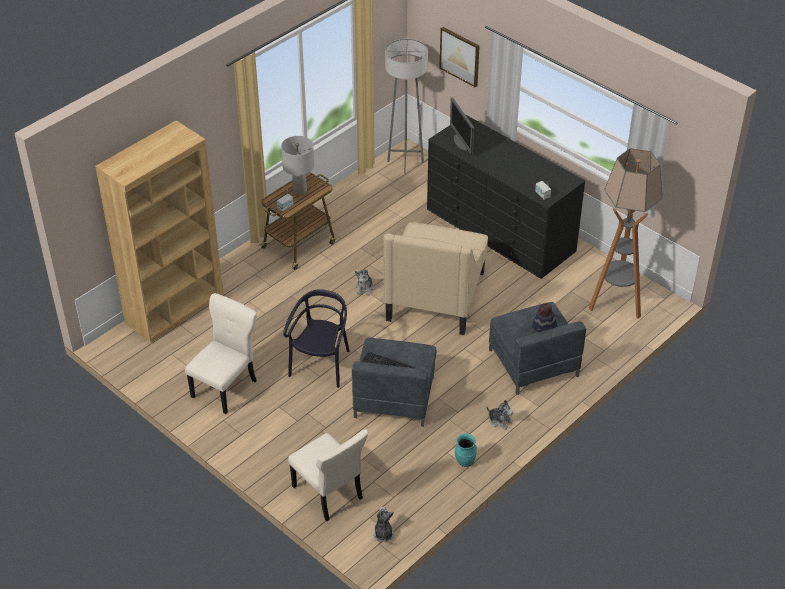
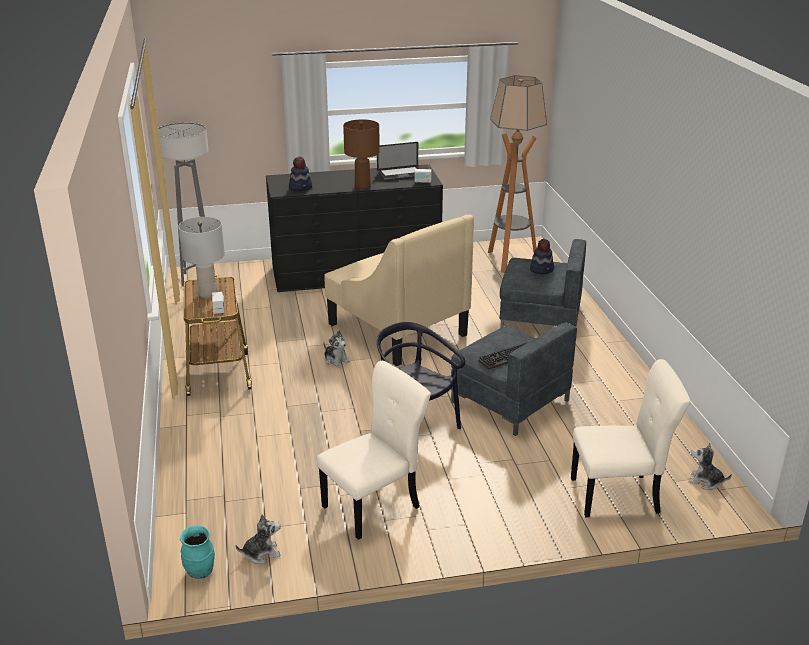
camera: 55 degrees left, 15 degrees down
(175, 309) = (194, 495): brown bookcase -> none
(226, 387) = (374, 505): beige chair -> beige chair turned 75 degrees clockwise
(460, 56) = (232, 118): picture -> none
(461, 143) = (301, 187): monitor -> hat
(465, 462) = (638, 396): turquoise vase -> turquoise vase (200, 572)
(496, 170) = (362, 187): none -> brown table lamp
(500, 421) = (599, 359): plush toy -> plush toy (261, 553)
(543, 177) = (401, 175): none -> laptop

